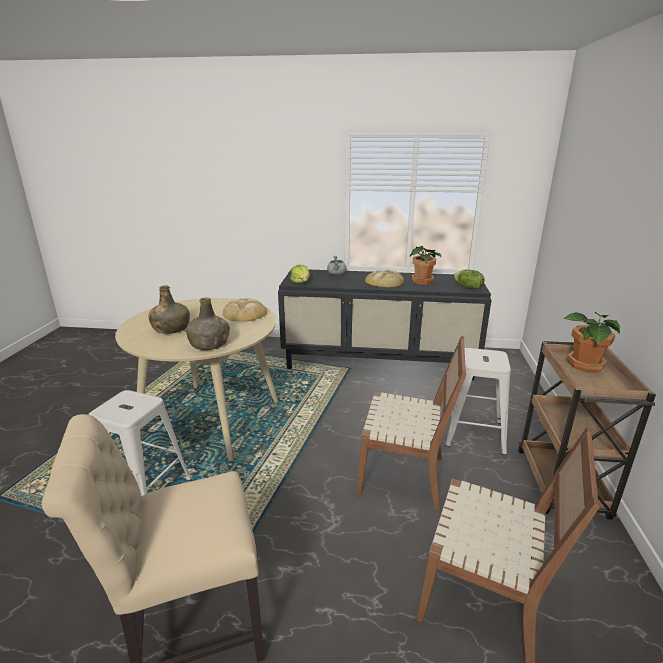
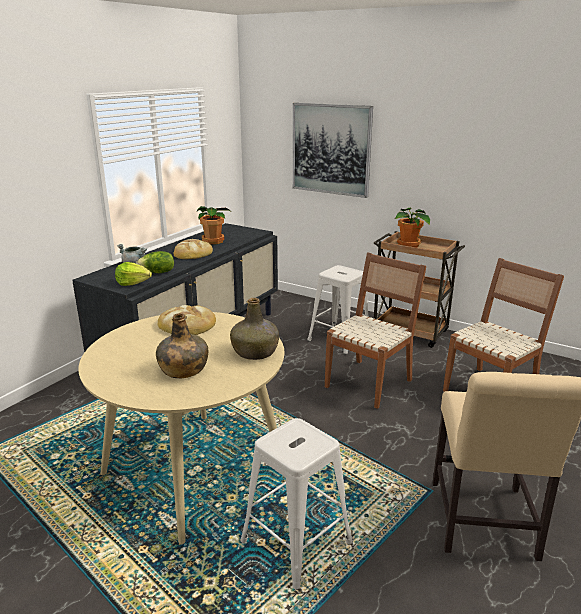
camera: 65 degrees left, 0 degrees up
(468, 287) = (250, 233): lettuce -> lettuce (157, 272)
(593, 216) = (331, 149): none -> picture

